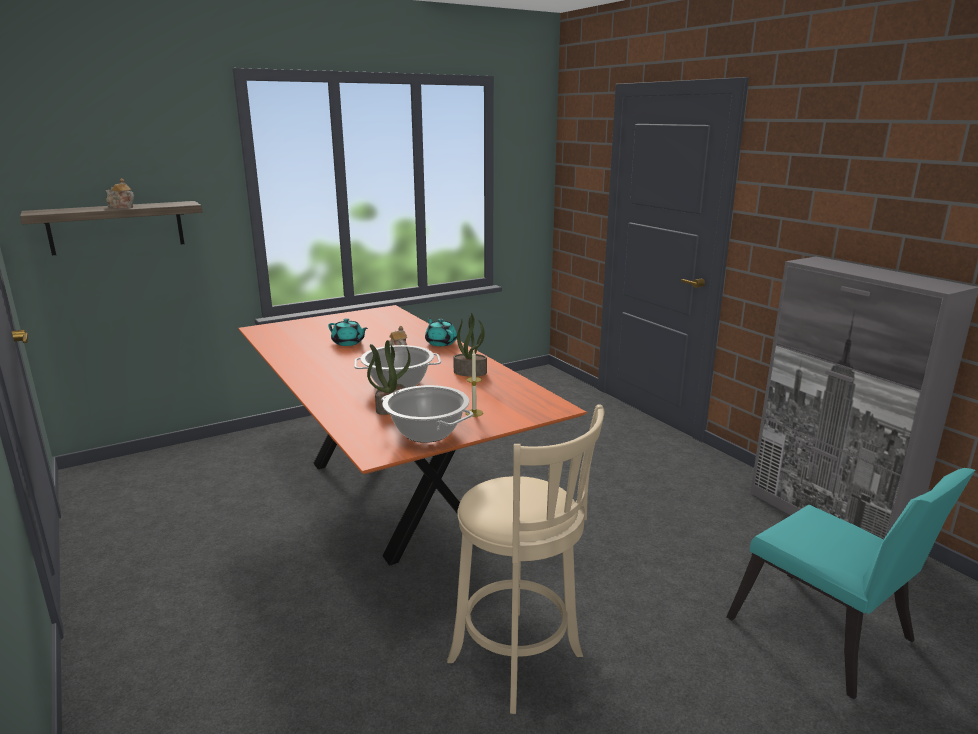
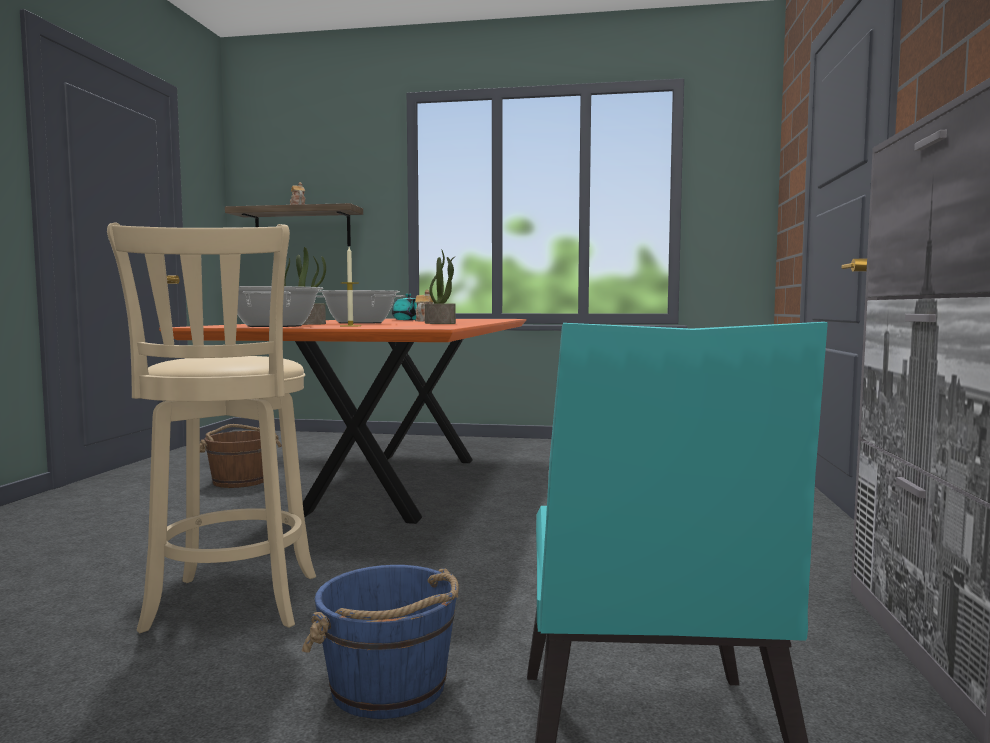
camera: 40 degrees right, 15 degrees down
(248, 543) = (240, 481): none -> brown bucket
(440, 343) = (482, 321): turquoise teapot -> none
(694, 661) = (390, 687): none -> blue bucket

